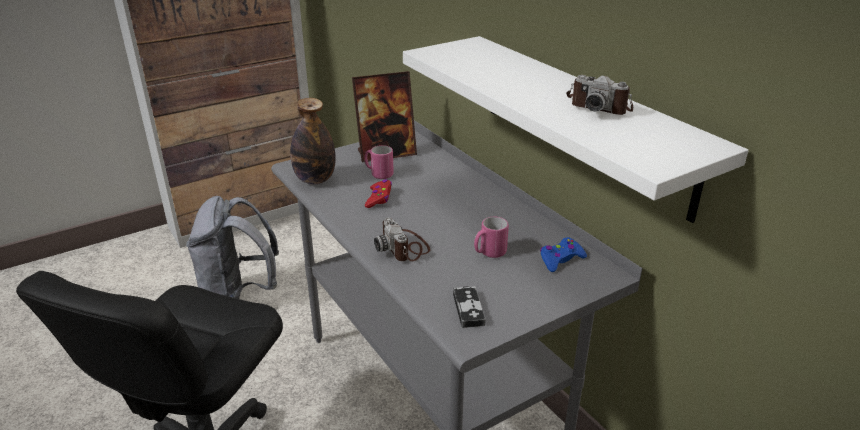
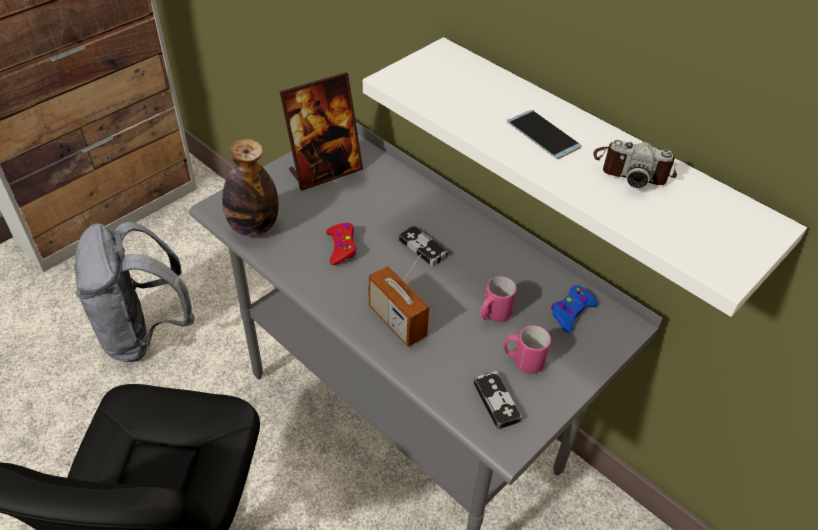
camera: 15 degrees left, 15 degrees up
(378, 174) = (328, 207): pink mug -> pink mug (522, 361)
(404, 247) = (397, 321): camera -> radio
(445, 205) = (422, 248): none -> game controller
(532, 85) = (543, 134): none -> phone

